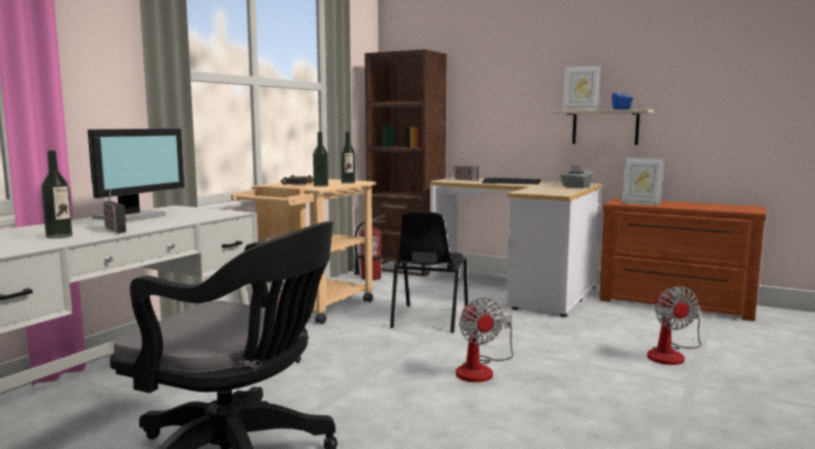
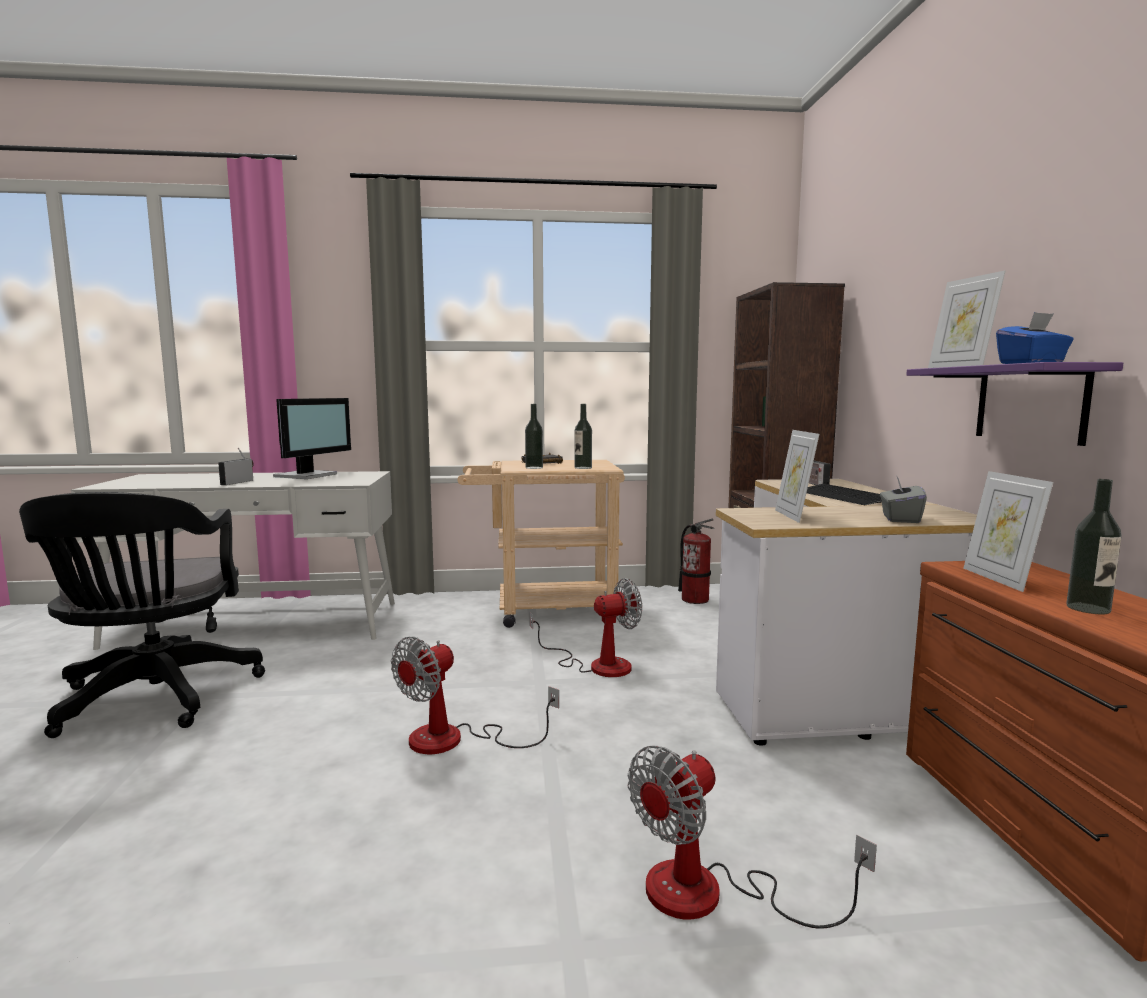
camera: 55 degrees right, 0 degrees up
(59, 236) = (198, 481): bottle -> bottle (1088, 608)
(132, 216) = (308, 475): monitor -> monitor turned 60 degrees counterclockwise
(428, 319) = (597, 665): black chair -> fan
(548, 190) = (793, 516): none -> picture frame
(605, 127) = (1030, 403): beige shelf -> purple shelf

